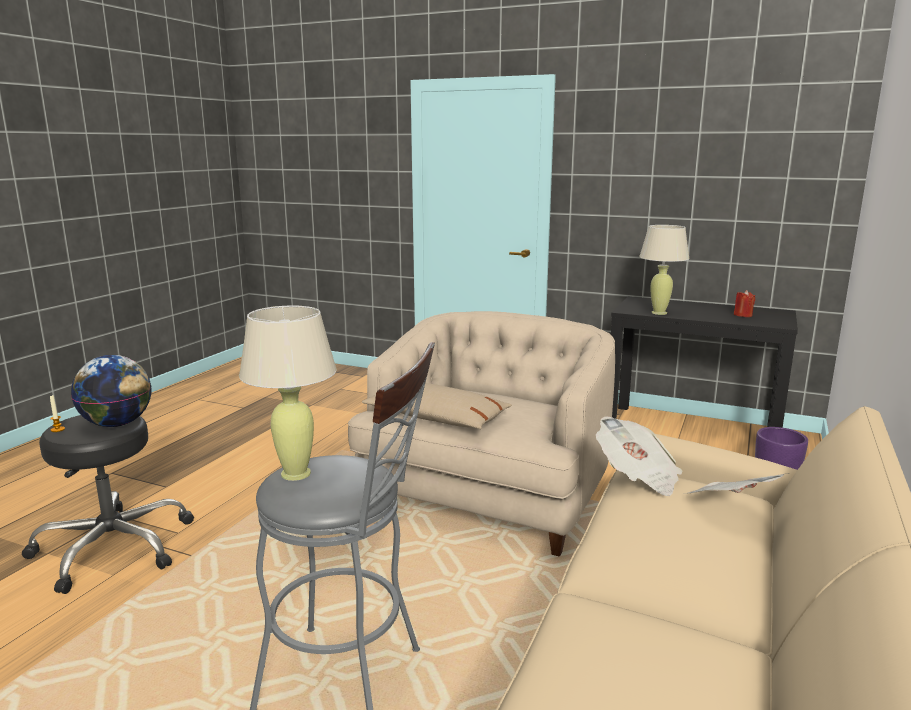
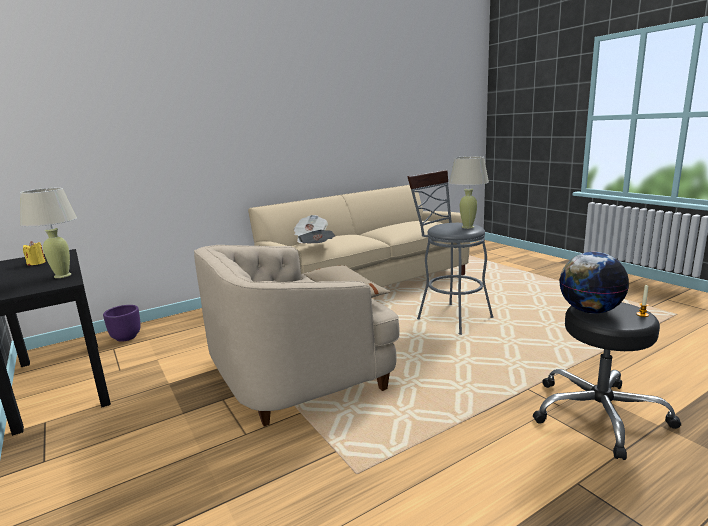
camera: 145 degrees left, 0 degrees up
(743, 315) = (36, 263): red candle -> yellow candle

